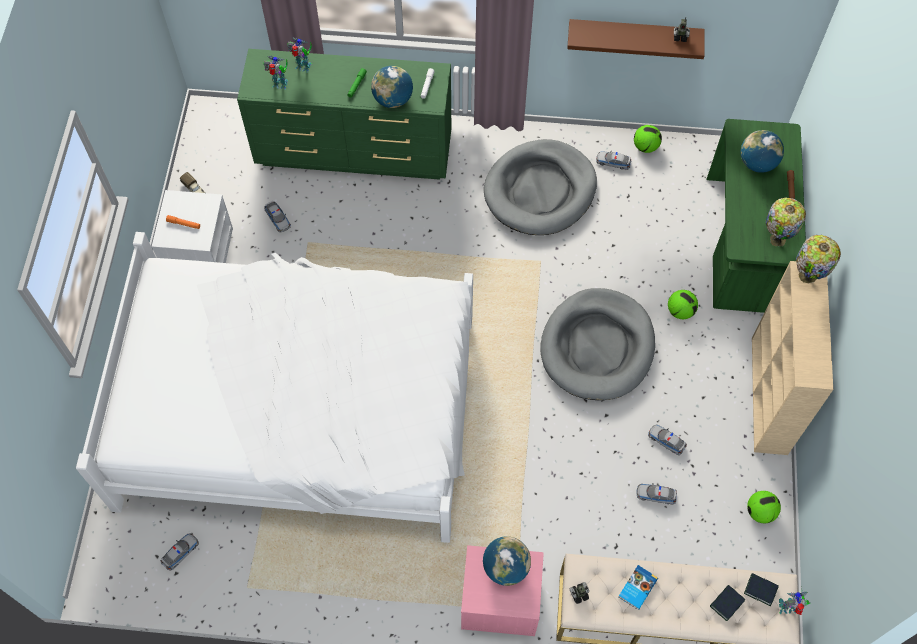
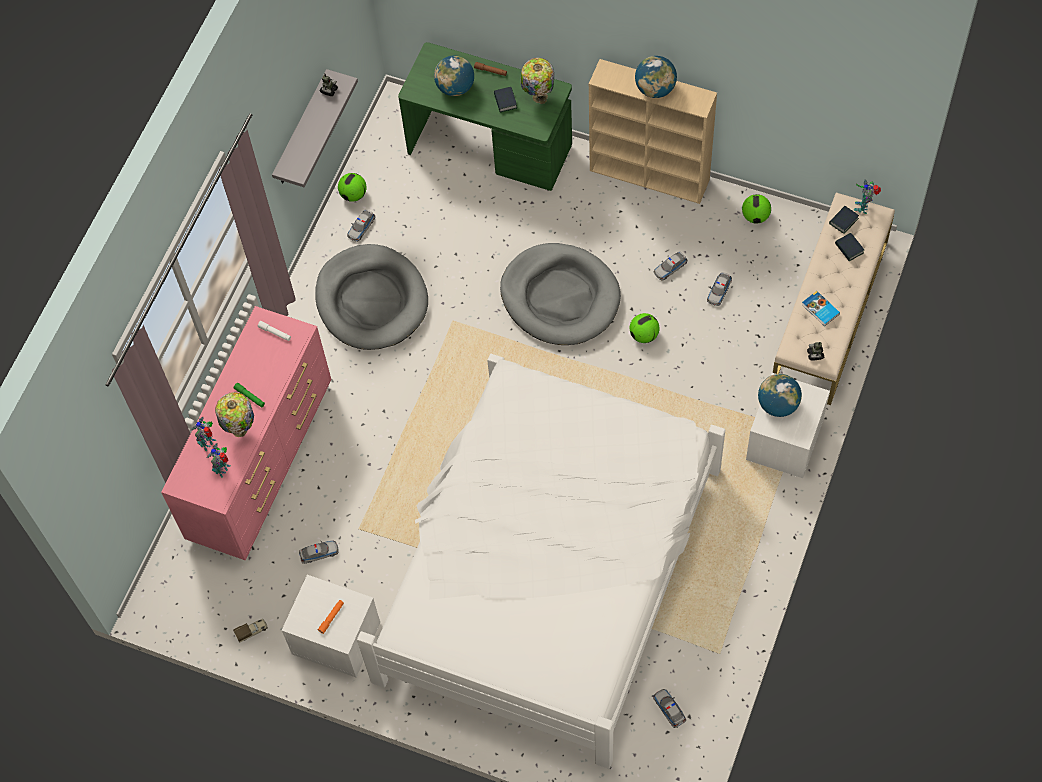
camera: 70 degrees left, 0 degrees up
(355, 152) = (262, 461): green dresser -> pink dresser
(393, 99) = (281, 367): globe -> globe (655, 89)
(499, 601) = (785, 441): pink nightstand -> white nightstand
(634, 34) = (301, 130): brown shelf -> grey shelf
(680, 311) = (544, 219): football -> football (644, 335)
(759, 210) = (505, 101): none -> book
(806, 277) = (608, 77): table lamp -> table lamp (240, 430)

